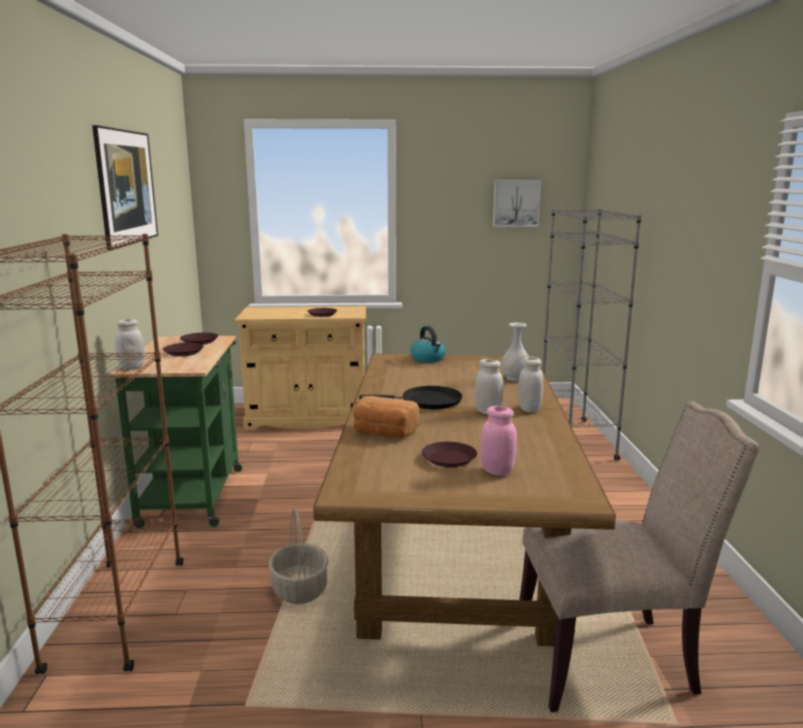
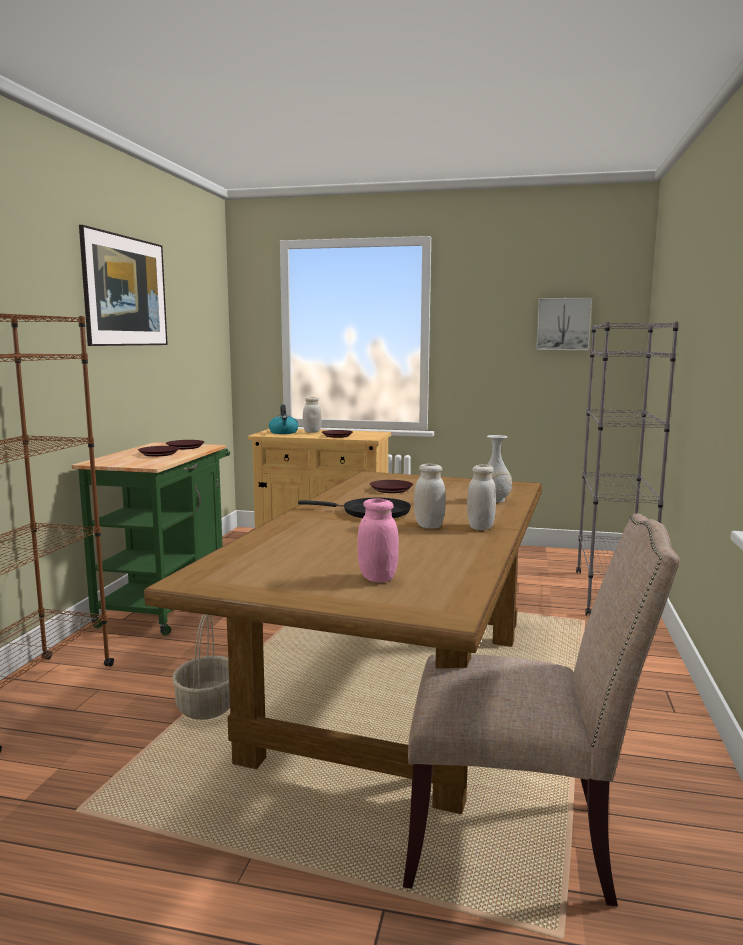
camera: 15 degrees right, 5 degrees down
(132, 368) = (96, 462): white jar -> white jar (312, 432)
(384, 433) = (293, 534): bread -> none
(428, 359) = (415, 478): kettle -> kettle (283, 432)
(448, 459) = (335, 562): brown plate -> brown plate (391, 489)

